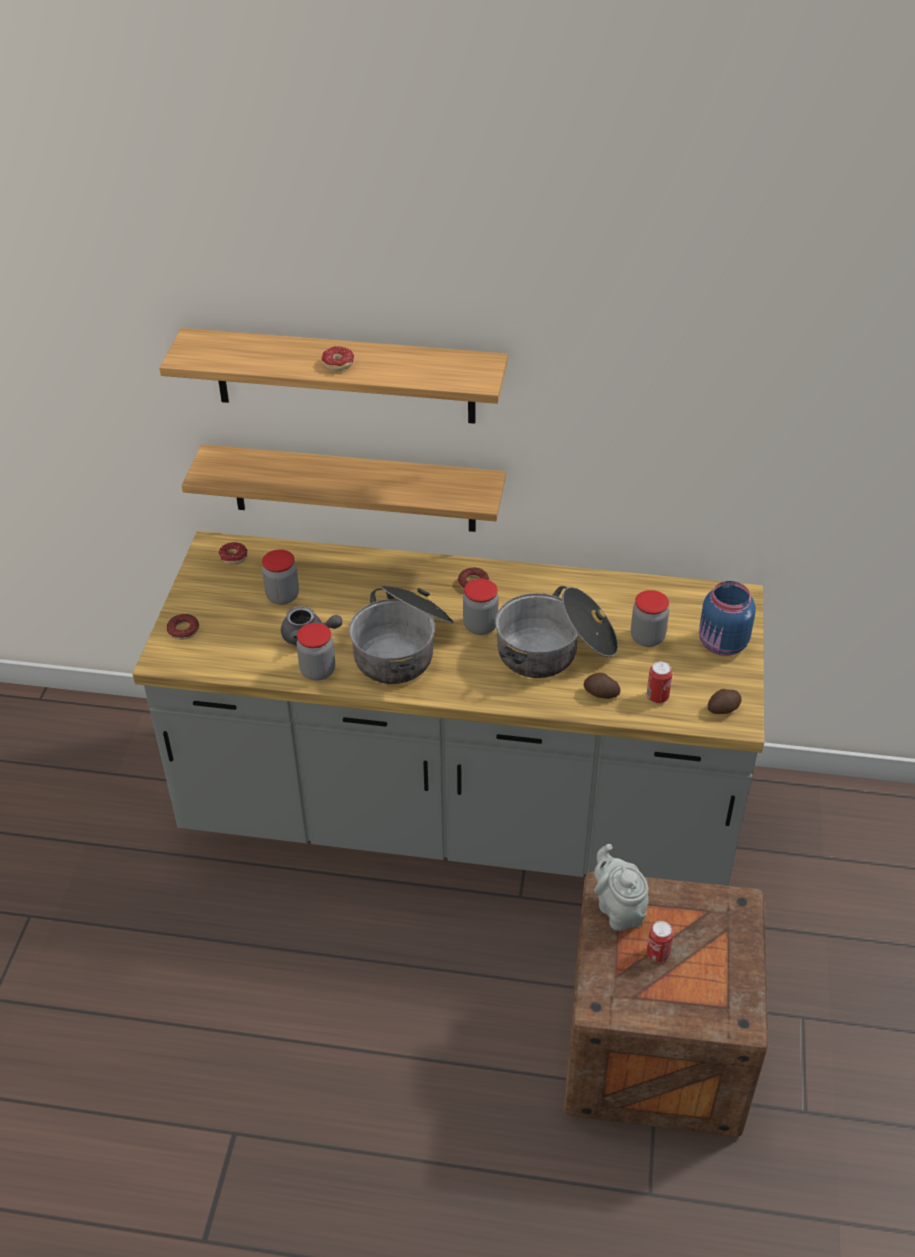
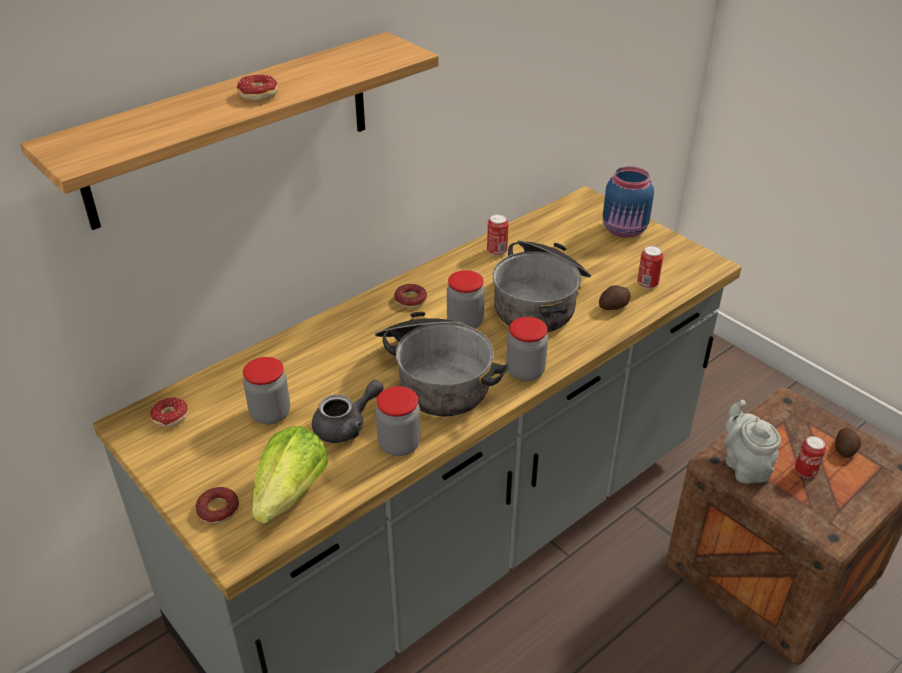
camera: 50 degrees left, 5 degrees down
(226, 651) = (291, 493): none -> lettuce
(353, 488) = (255, 270): shelf -> none
(592, 590) = (497, 251): none -> can
(618, 909) = (744, 466): grey teapot -> grey teapot turned 60 degrees clockwise
(647, 638) = (579, 255): jar -> jar (525, 371)
(724, 709) = (691, 263): potato -> potato (845, 449)

